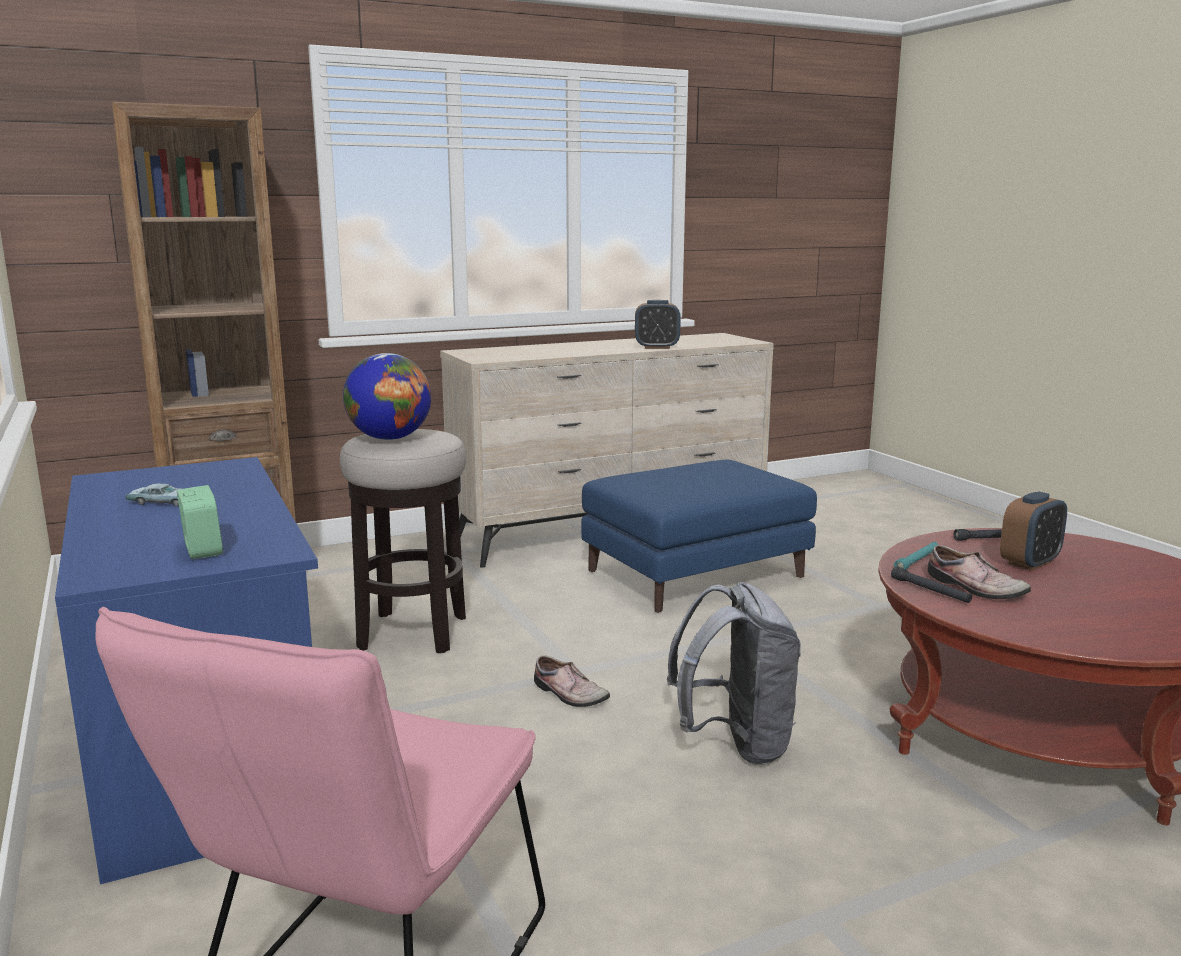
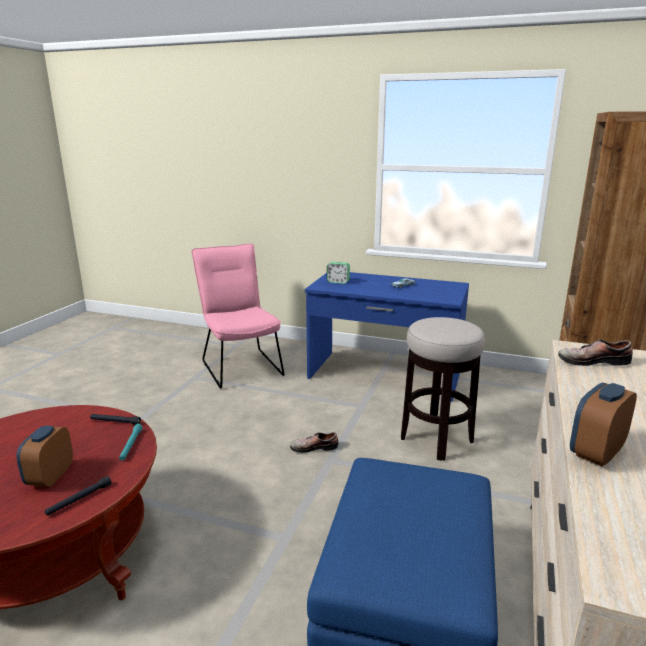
camera: 135 degrees right, 5 degrees up
(389, 438) = (444, 322): globe -> none
(735, 744) = (215, 460): grey backpack -> none
(974, 588) = (90, 434): shoe -> shoe (591, 360)

